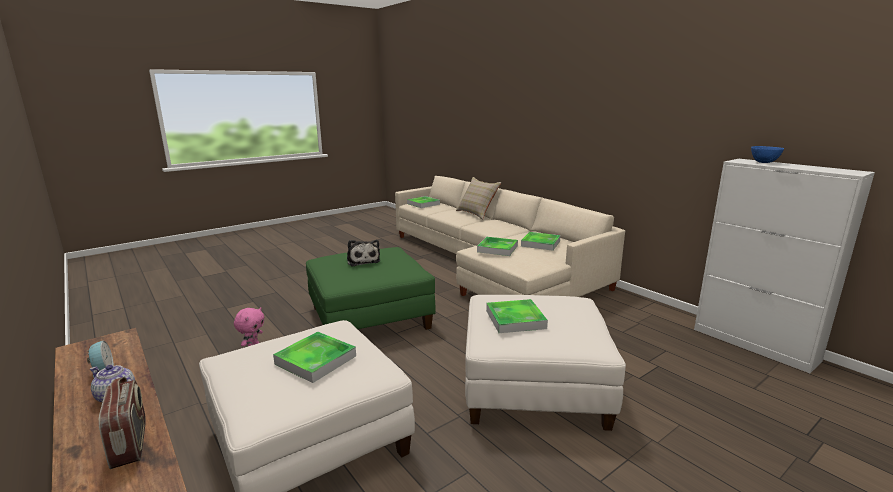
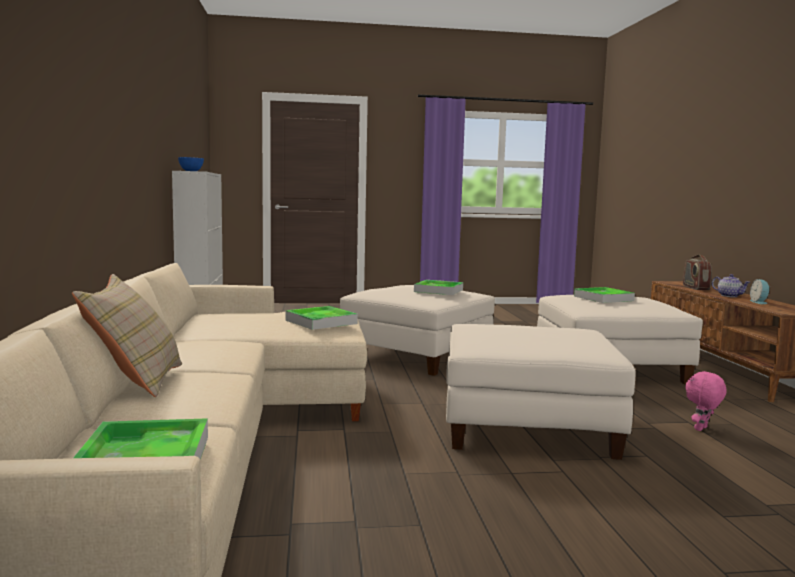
camera: 150 degrees left, 10 degrees down
(363, 261) = (536, 336): plush toy -> none
(370, 317) = (527, 425): green ottoman -> white ottoman
(540, 243) = (248, 317): tray -> none

